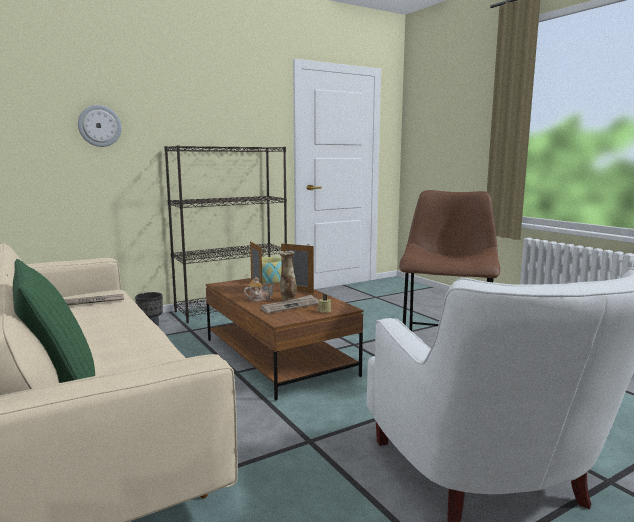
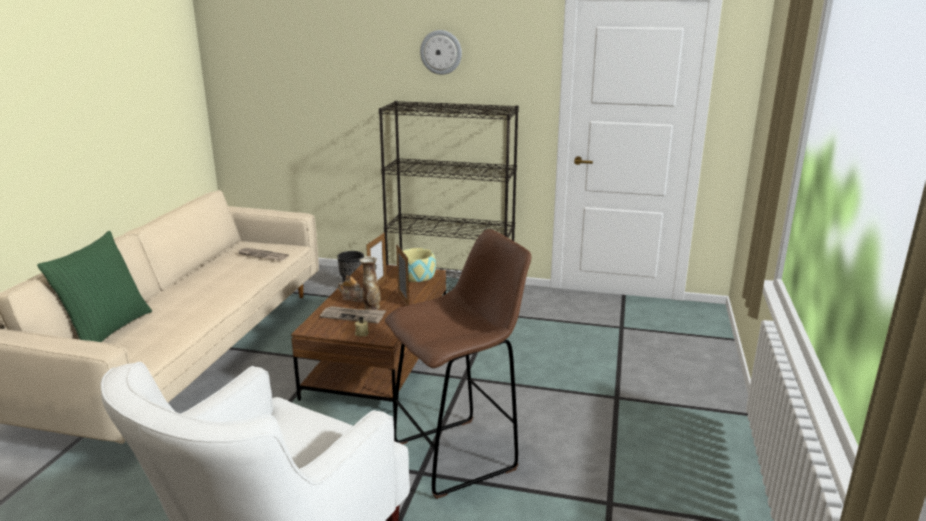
camera: 45 degrees right, 10 degrees up
(99, 126) = (335, 78): wall clock -> wall clock (441, 52)

